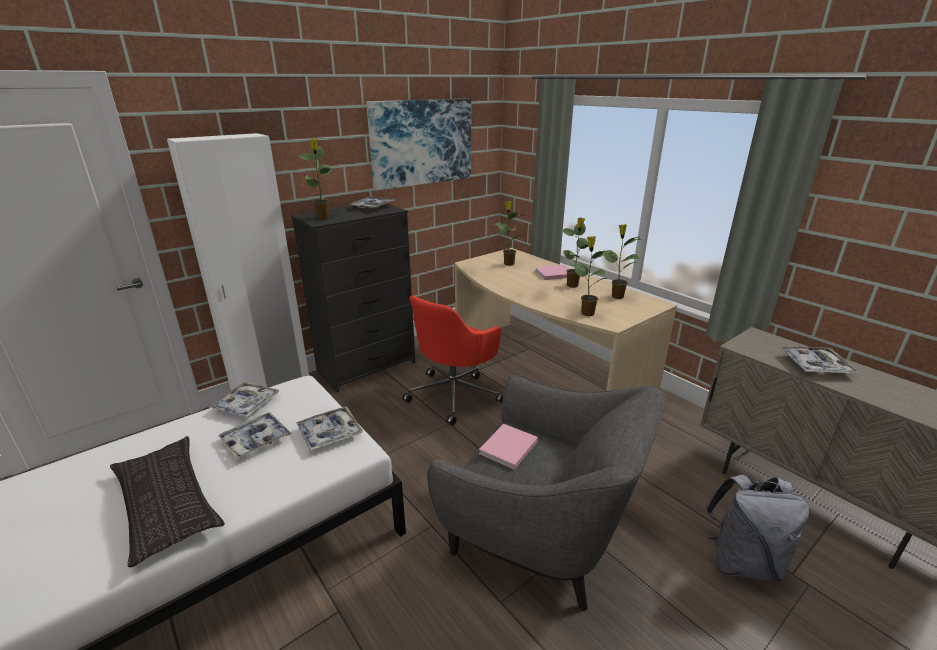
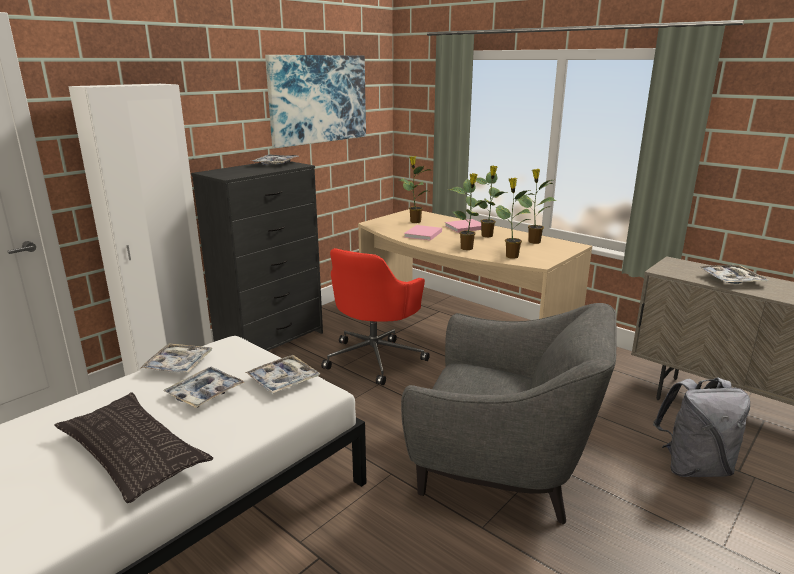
camera: 10 degrees left, 5 degrees down
(323, 217) = (228, 173): potted plant -> potted plant (467, 248)
(507, 448) = (465, 381): pink book -> pink book (422, 234)

